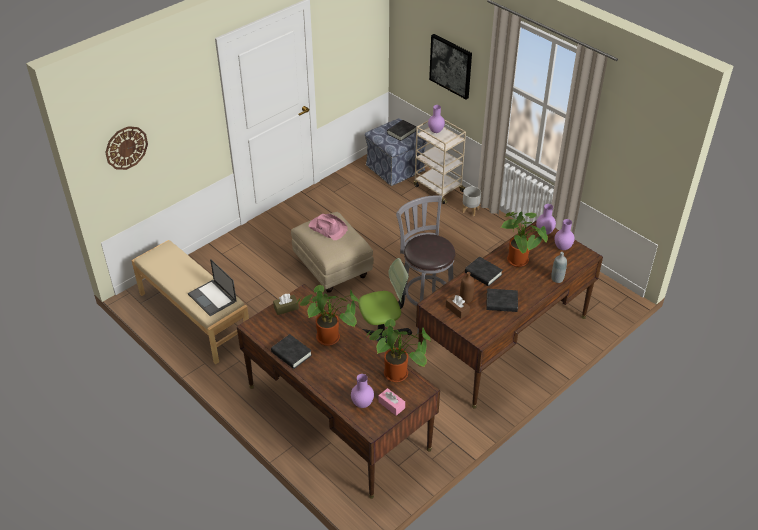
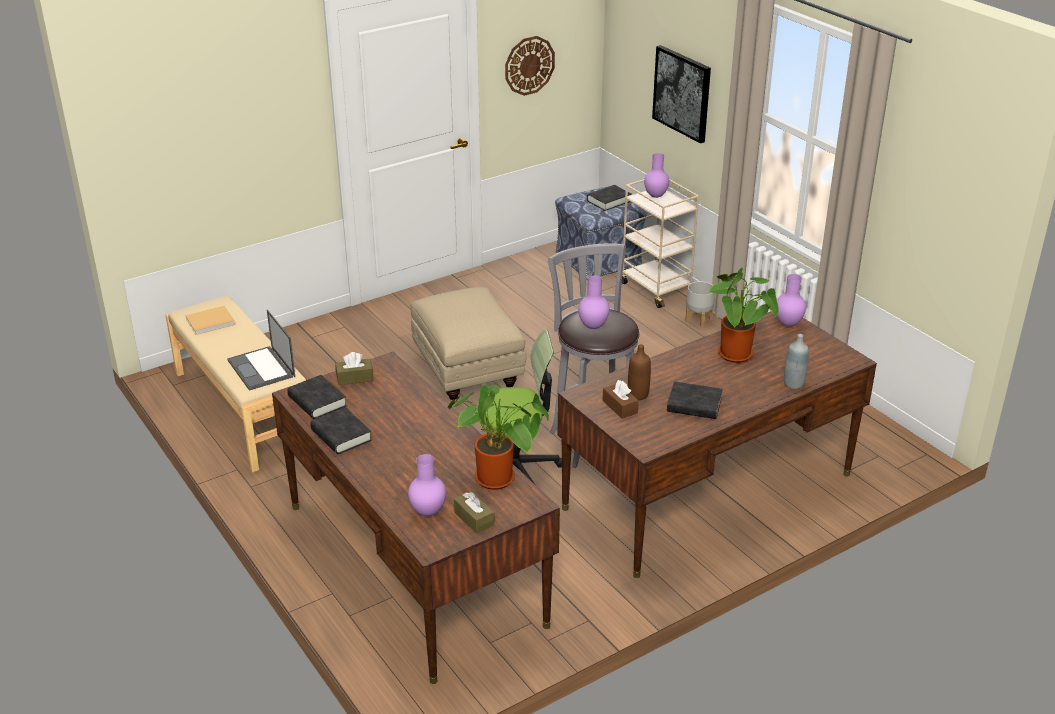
camera: 10 degrees right, 10 degrees down
(126, 147) = (172, 138): wall clock -> wall clock (529, 65)
(166, 263) = (212, 321): none -> beige book
(327, 228) = (463, 302): pink hat -> none
(331, 338) = (409, 421): potted plant -> none
(391, 405) = (474, 519): pink tissue box -> brown tissue box
(483, 274) = (675, 366): black book -> black book (317, 401)
(562, 247) = (812, 345): purple vase -> purple vase (592, 326)

